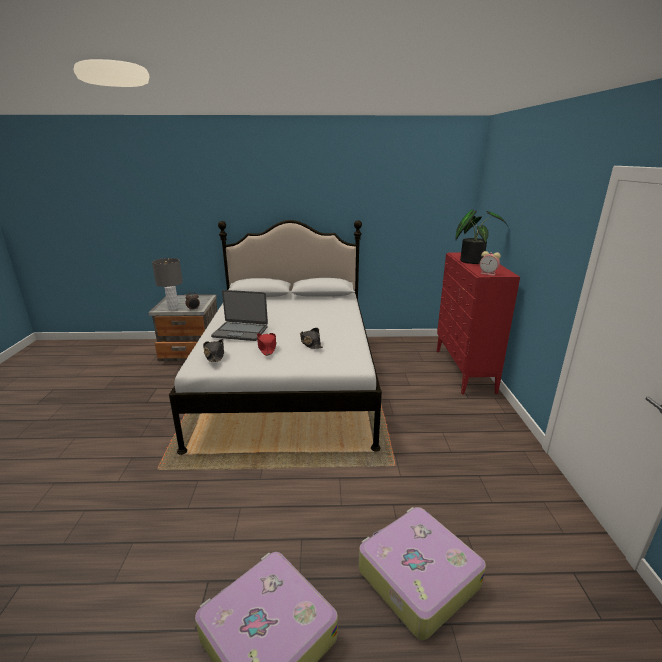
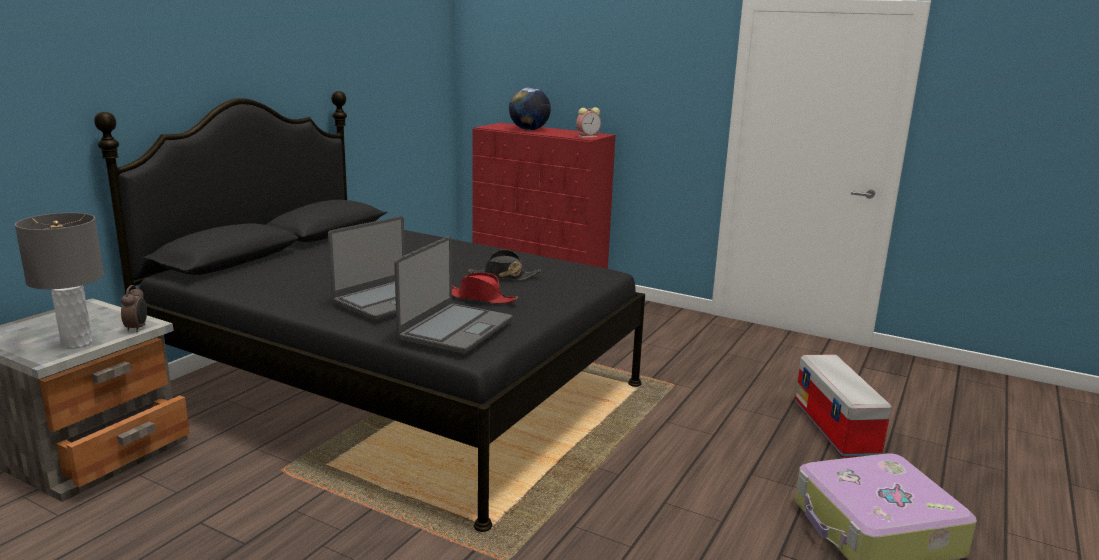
camera: 60 degrees left, 5 degrees down
(214, 355) = (455, 329): black hat -> laptop
(288, 382) = (398, 391): white bed -> black bed
(416, 577) = (836, 429): suitcase -> storage box
(472, 260) = (529, 130): potted plant -> globe

